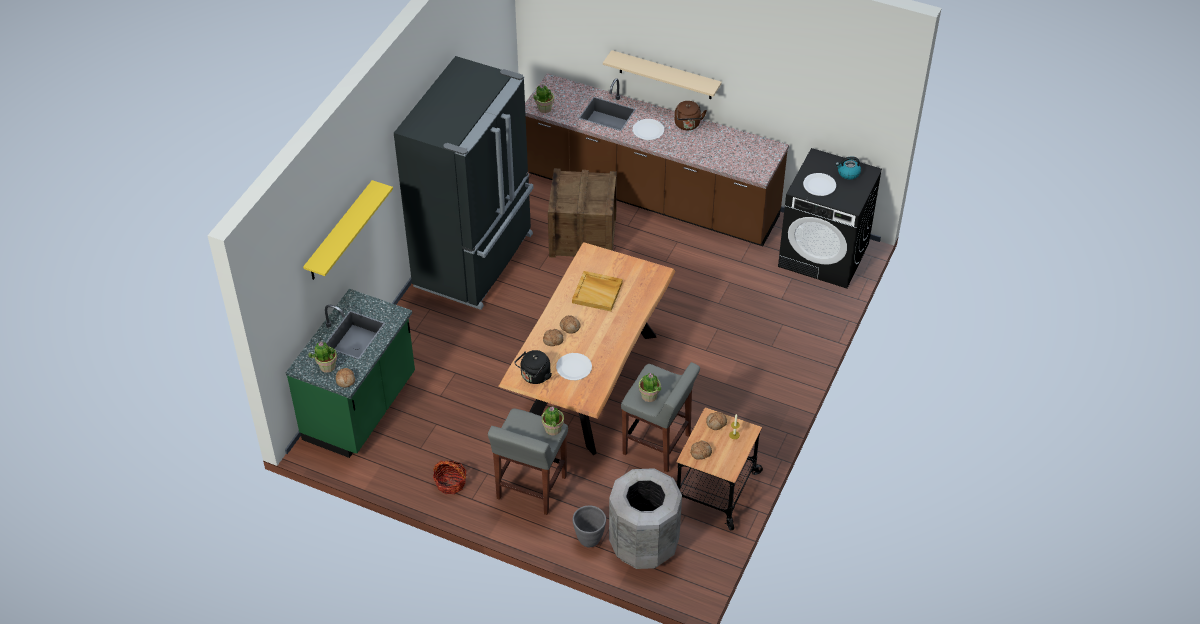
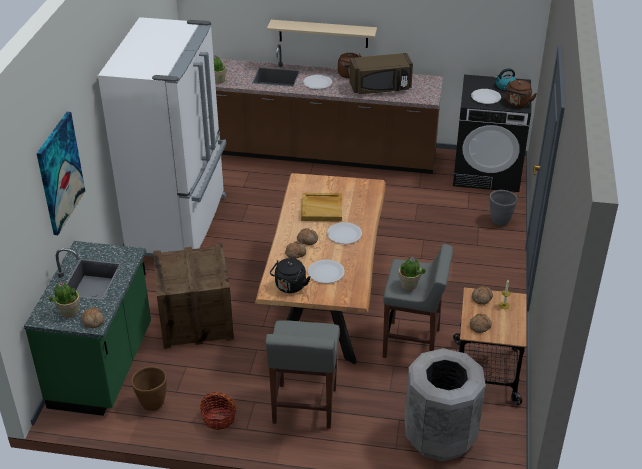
camera: 15 degrees left, 10 degrees down
(340, 232) = (60, 173): yellow shelf -> picture
(395, 455) = (152, 404): none -> brown planter
(476, 260) = (180, 224): black fridge -> white fridge
(552, 429) = (326, 331): potted plant -> none
(582, 237) = (272, 191): crate -> crate (196, 321)
(589, 539) = (382, 443): grey planter -> grey planter (500, 221)
(607, 327) = (344, 234): none -> white plate
(713, 149) = (381, 88): none -> brown microwave
(849, 200) = (517, 103): none -> brown kettle

